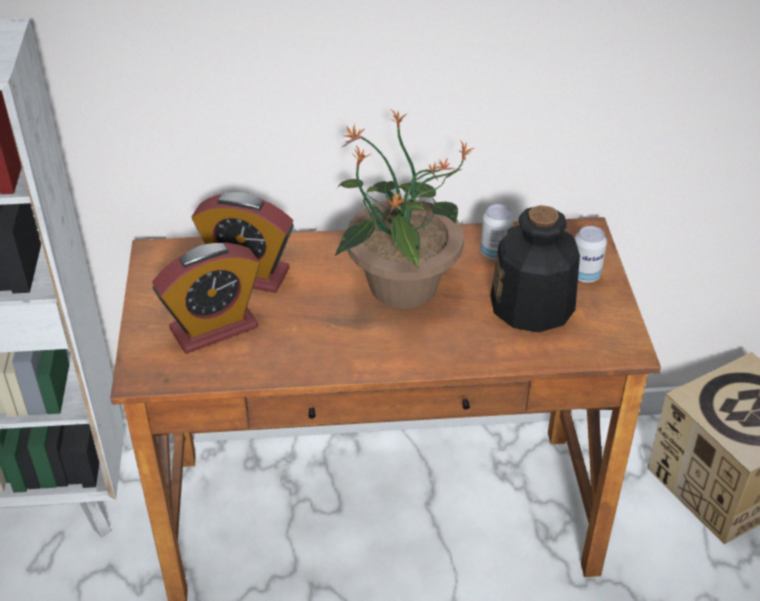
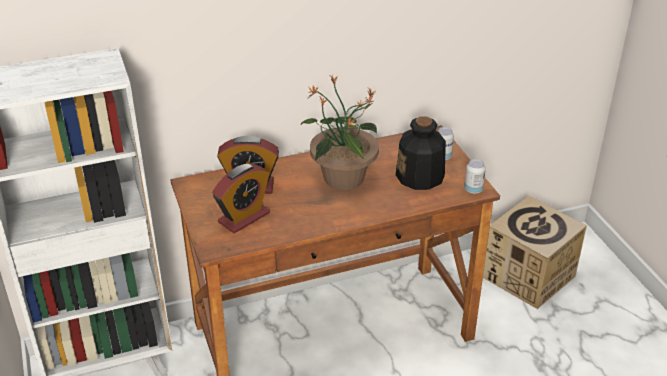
camera: 15 degrees left, 5 degrees down
(495, 253) = (388, 153): can -> can (473, 189)

